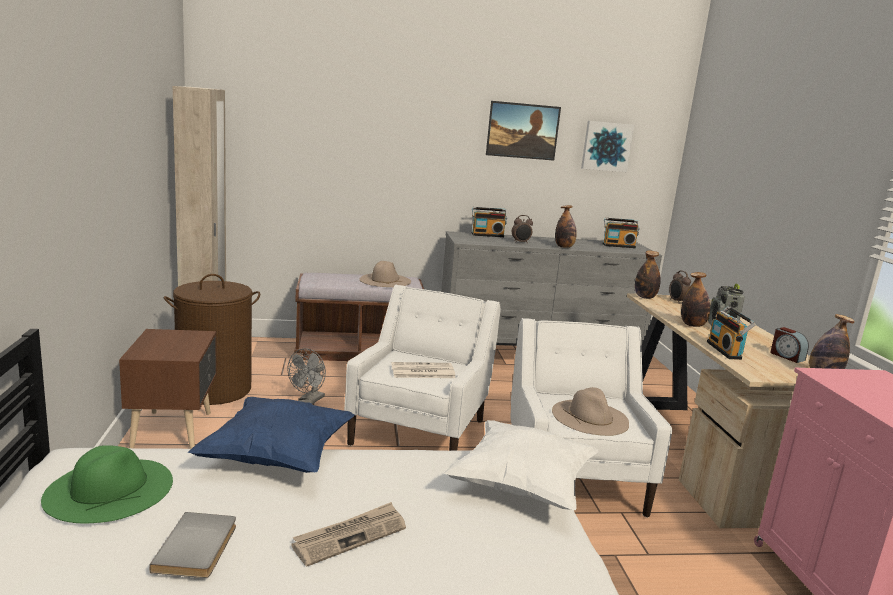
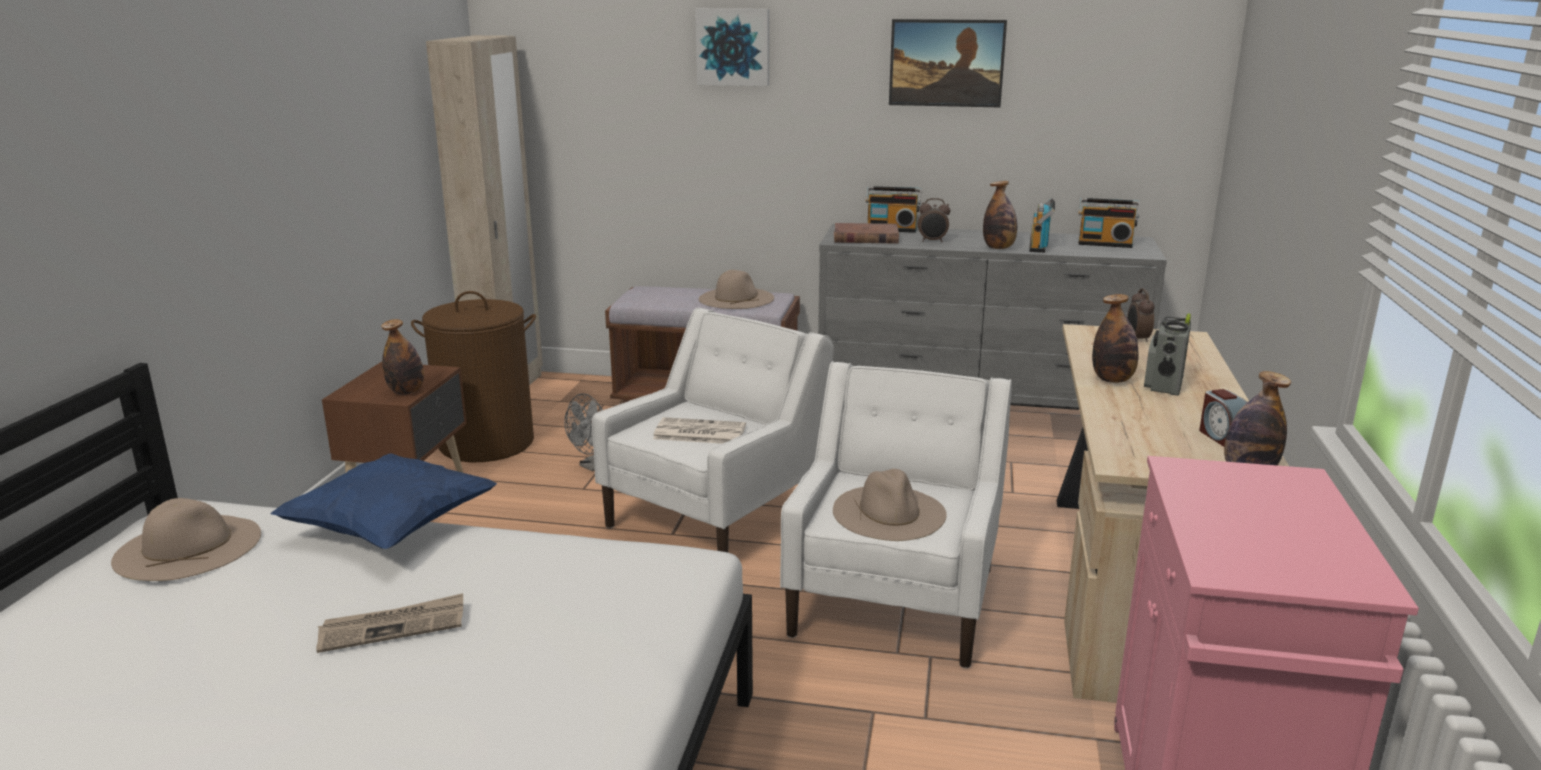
camera: 20 degrees right, 5 degrees up
(109, 489) = (188, 547): green hat -> beige hat
(199, 547) = (225, 618): grey book -> none
(478, 240) = (865, 238): none -> brown book
(521, 487) = (659, 594): white pillow -> none
(606, 146) = (1090, 79): picture -> picture (733, 47)
(645, 297) = (1086, 331): bottle -> bottle (406, 391)
(726, 350) = (1118, 423): radio -> radio (1040, 246)

